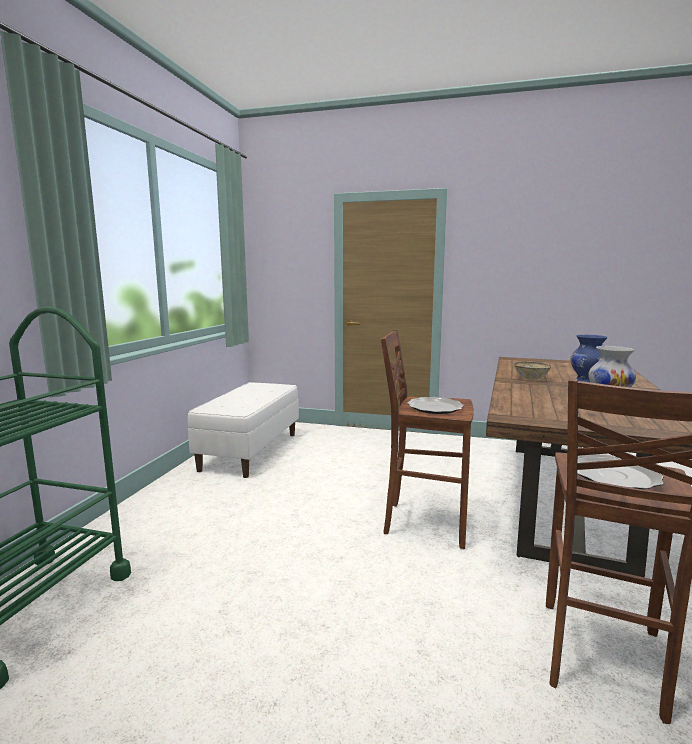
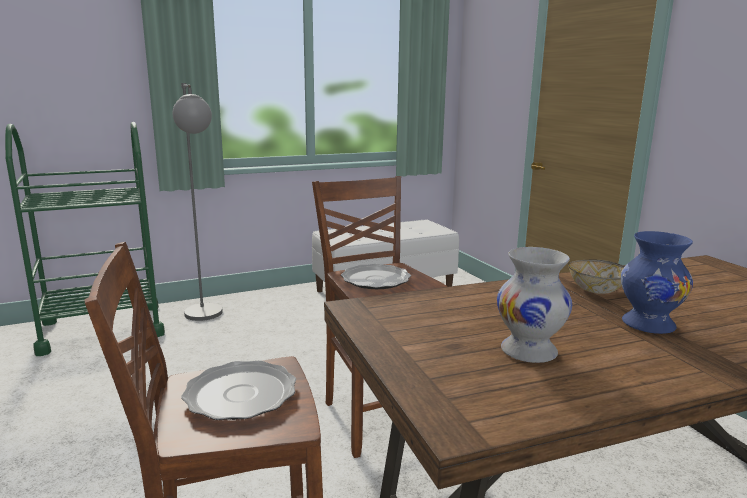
camera: 50 degrees right, 5 degrees up
(140, 537) = (206, 318): none -> grey floor lamp

